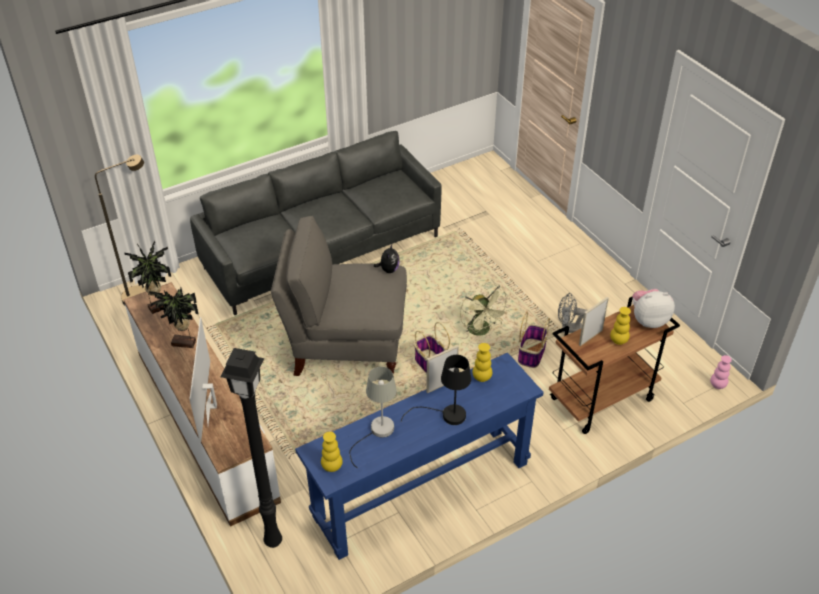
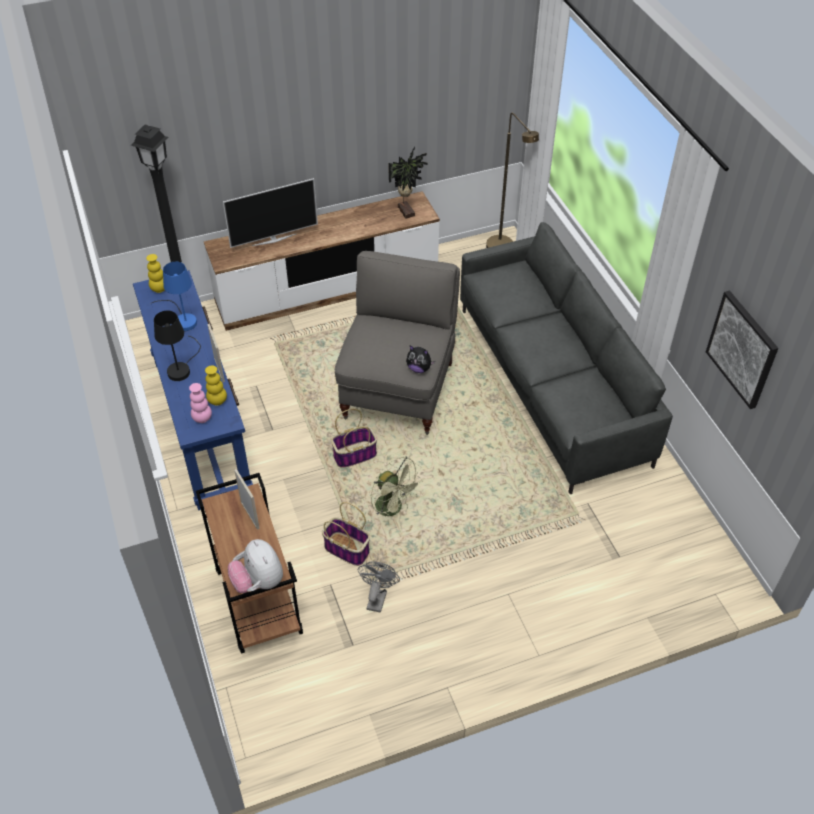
camera: 100 degrees right, 5 degrees up
(184, 344) = (353, 225): potted plant -> none
(211, 406) = (274, 239): television -> television turned 150 degrees clockwise
(377, 433) = (182, 319): grey table lamp -> blue table lamp
(414, 49) = (742, 349): none -> picture
(482, 331) = (394, 508): green fan -> green fan turned 120 degrees counterclockwise
(618, 341) = (236, 541): yellow vase -> none
(648, 320) = (258, 581): plush toy -> plush toy turned 150 degrees clockwise
(717, 385) = (240, 739): pink vase -> pink vase (202, 418)

